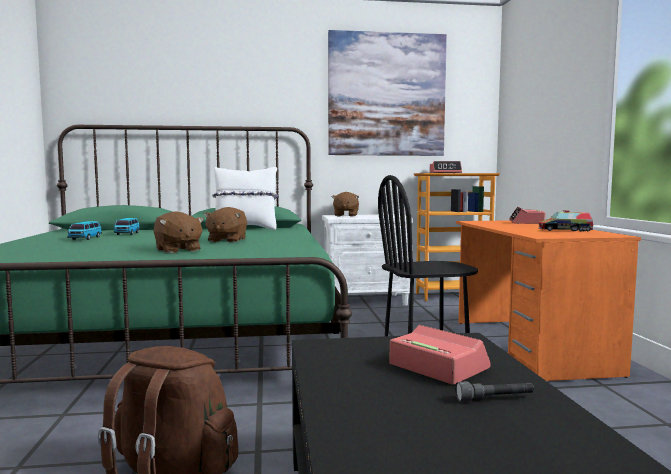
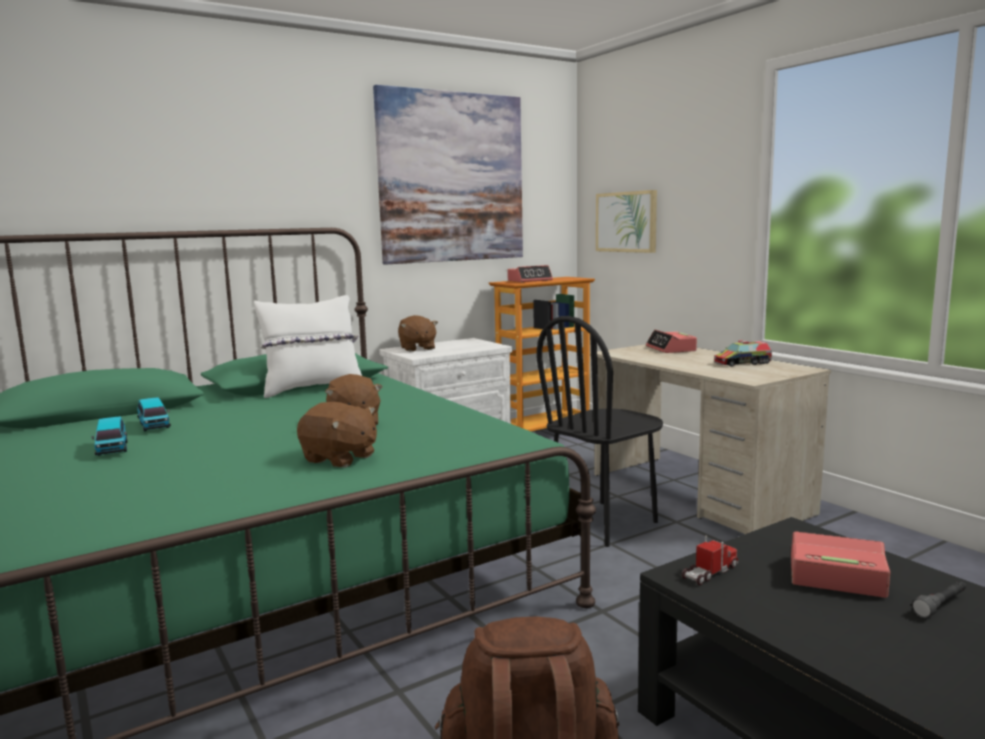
camera: 25 degrees left, 5 degrees up
(341, 347) = (710, 572): none -> toy truck
(524, 126) = (626, 222): none -> picture
(530, 346) = (697, 494): orange desk -> beige desk

